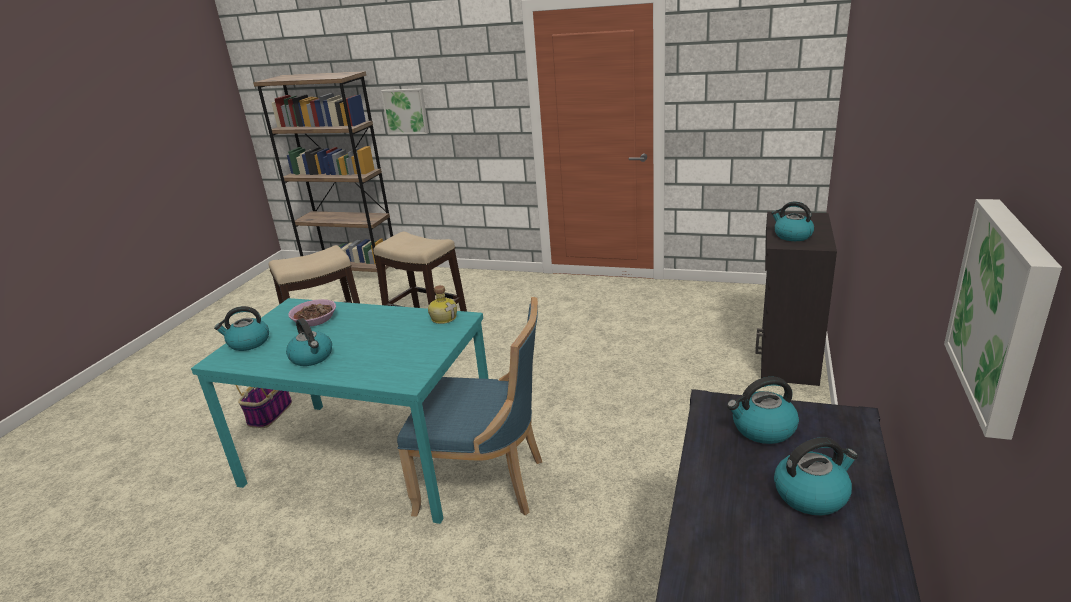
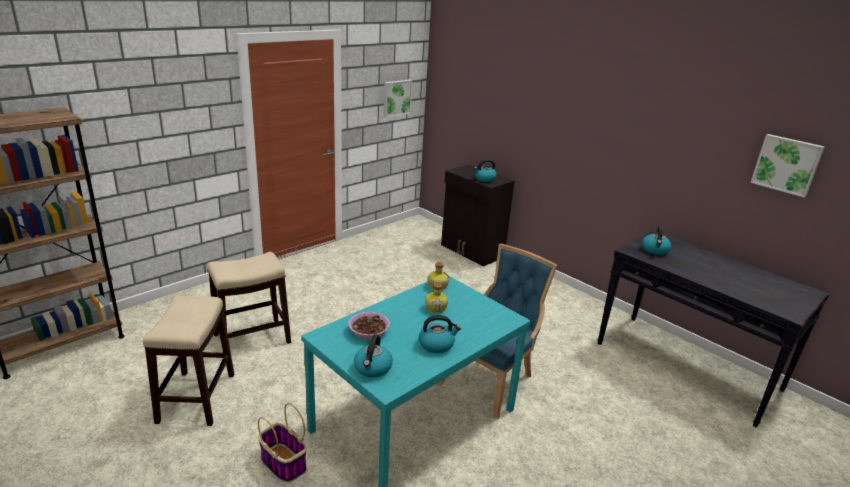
camera: 65 degrees left, 0 degrees up
(391, 333) = (436, 308): none -> bottle
(406, 111) = (113, 146): picture -> picture (396, 97)
(811, 494) = (700, 259): kettle -> none

